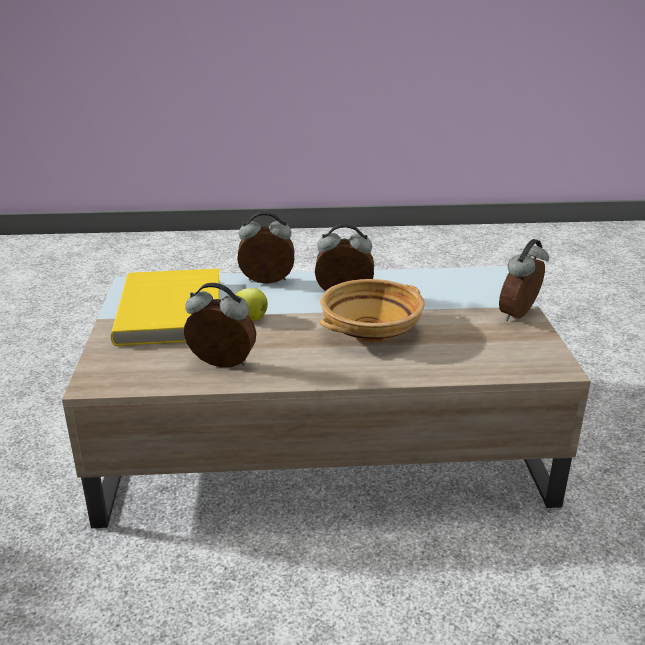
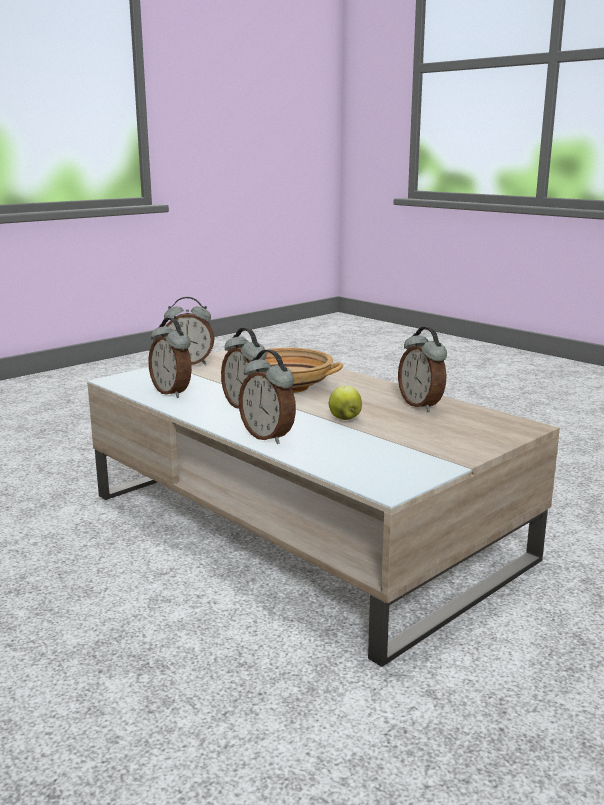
camera: 130 degrees left, 10 degrees down
(173, 311) = (393, 446): yellow book -> none
(424, 283) = (172, 392): none -> alarm clock

